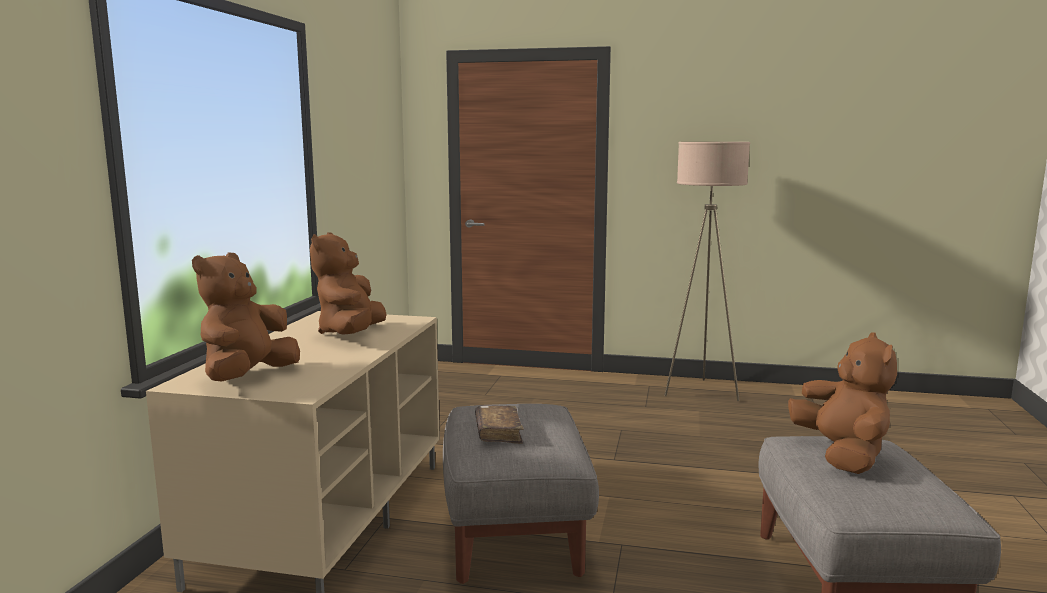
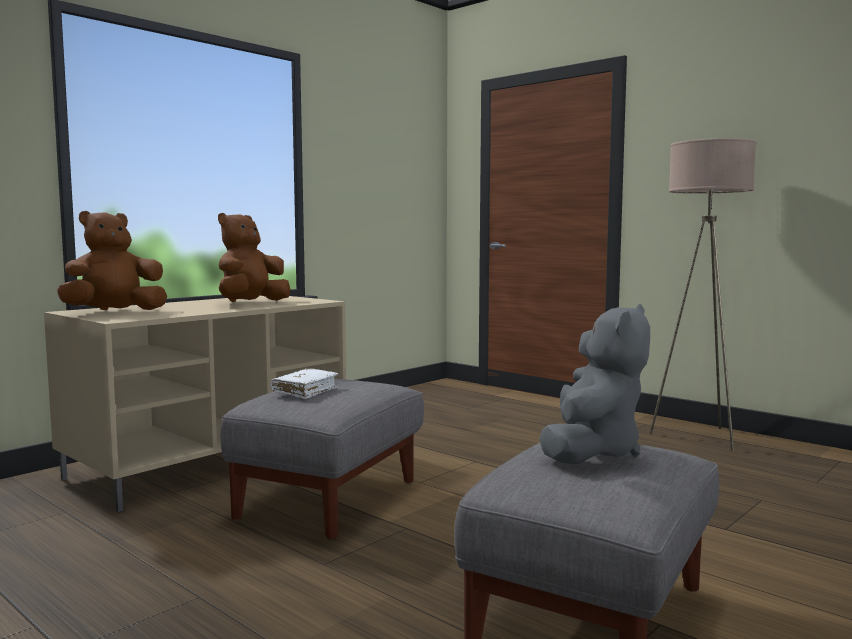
camera: 30 degrees right, 5 degrees down
(498, 433) = (305, 391): brown book -> white book
(841, 455) = (591, 451): brown plush toy -> grey plush toy

